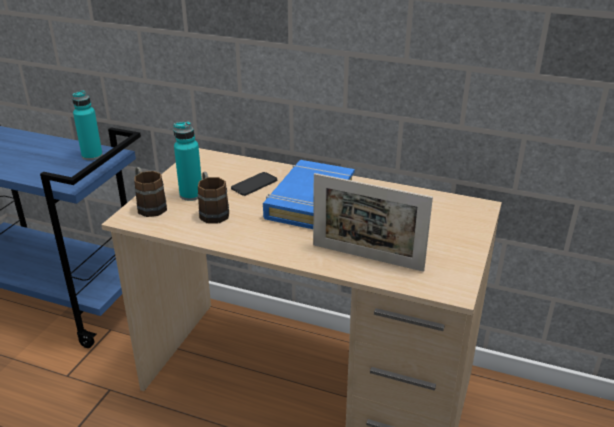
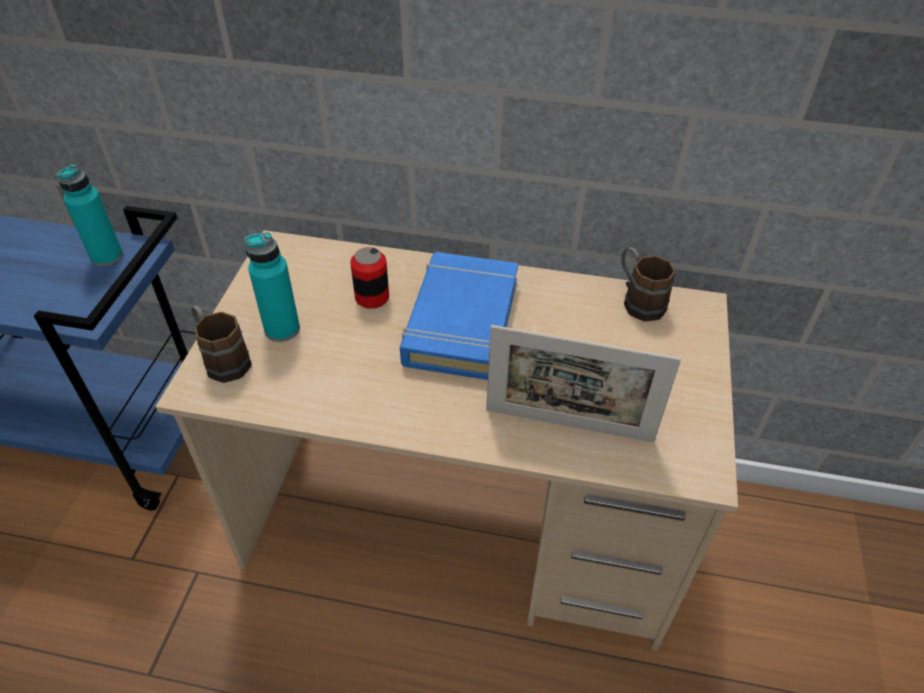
camera: 10 degrees left, 15 degrees up
(212, 212) = (321, 360): brown mug -> brown mug (638, 300)
(254, 184) = (372, 297): phone -> can

